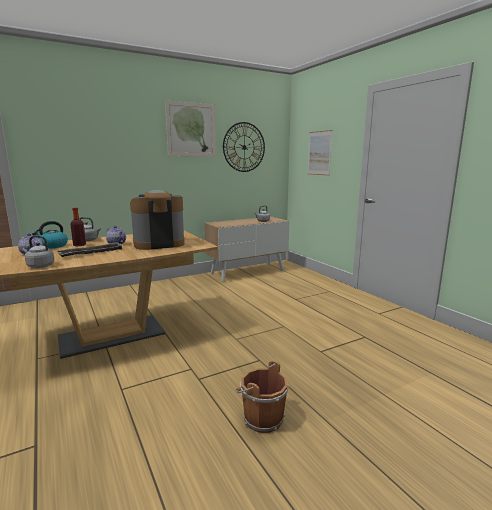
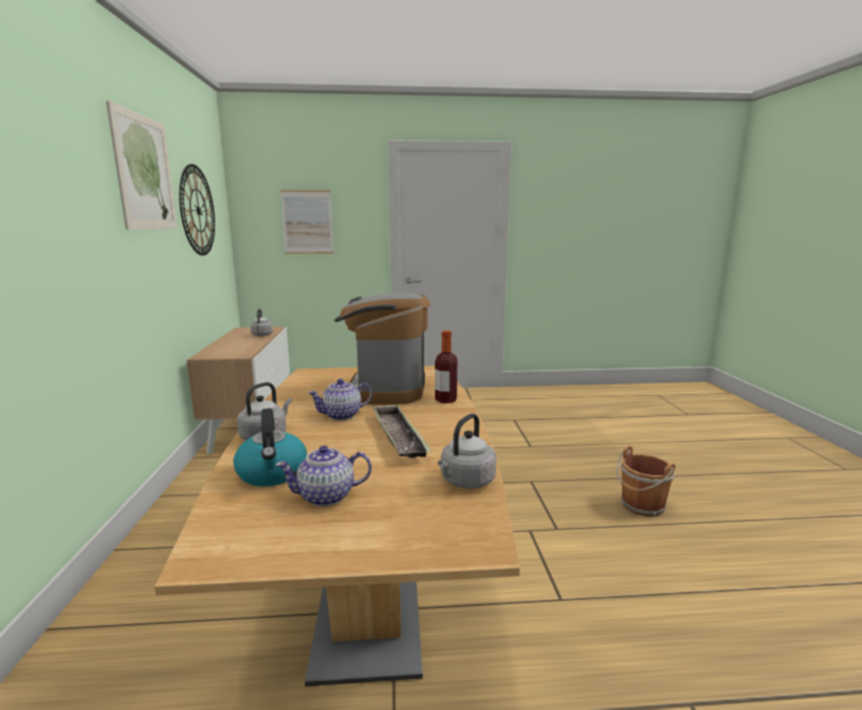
camera: 65 degrees left, 0 degrees up
(79, 245) = (305, 445): bottle -> bottle (446, 400)

